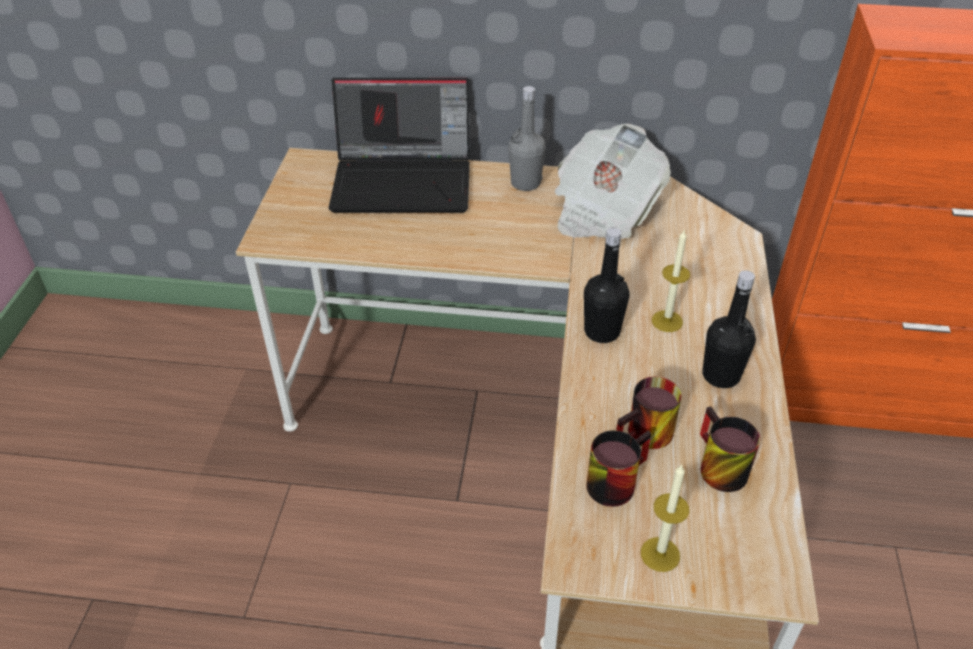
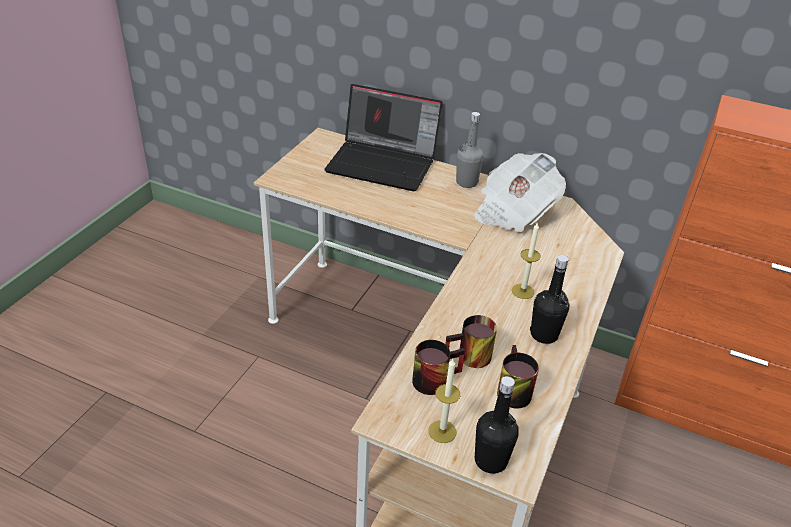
camera: 15 degrees right, 5 degrees down
(602, 331) = (472, 286): black bottle -> black bottle (490, 460)

